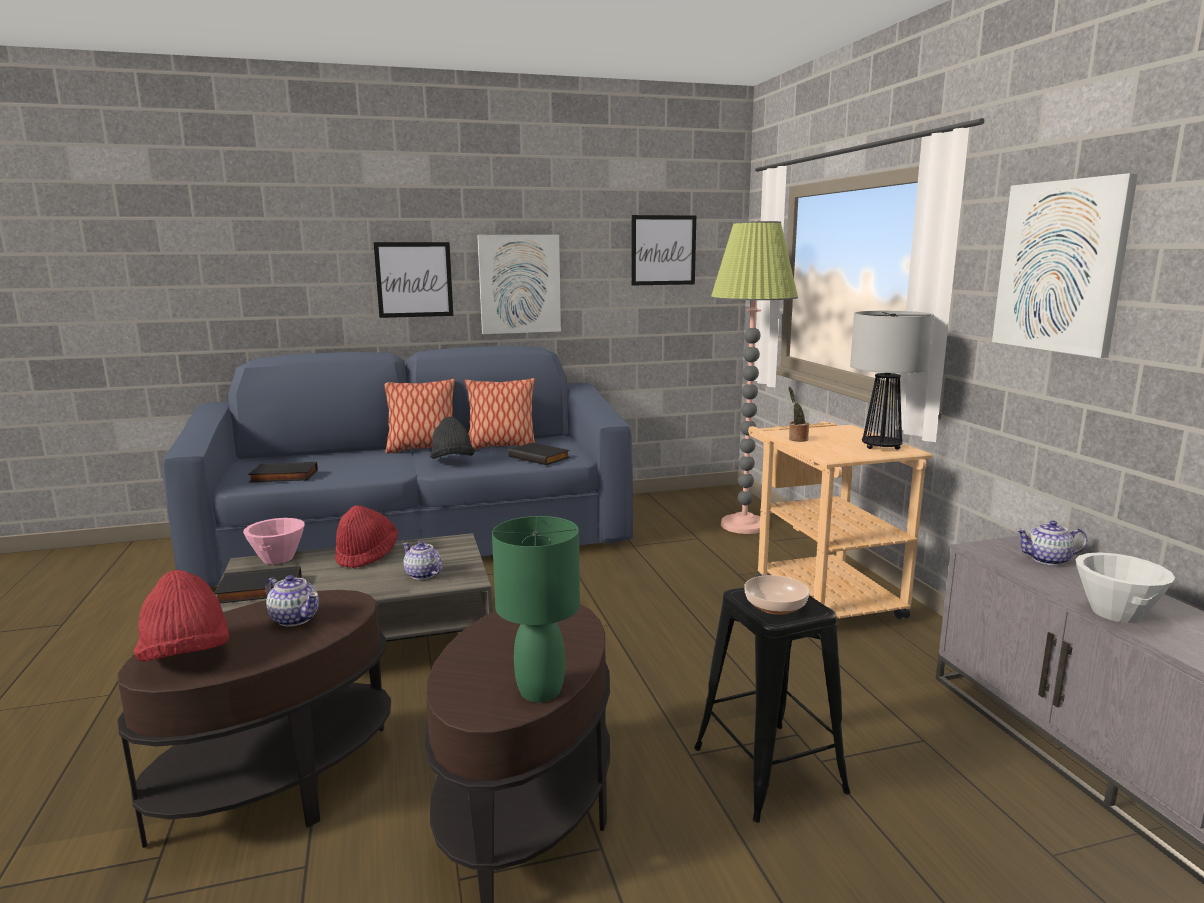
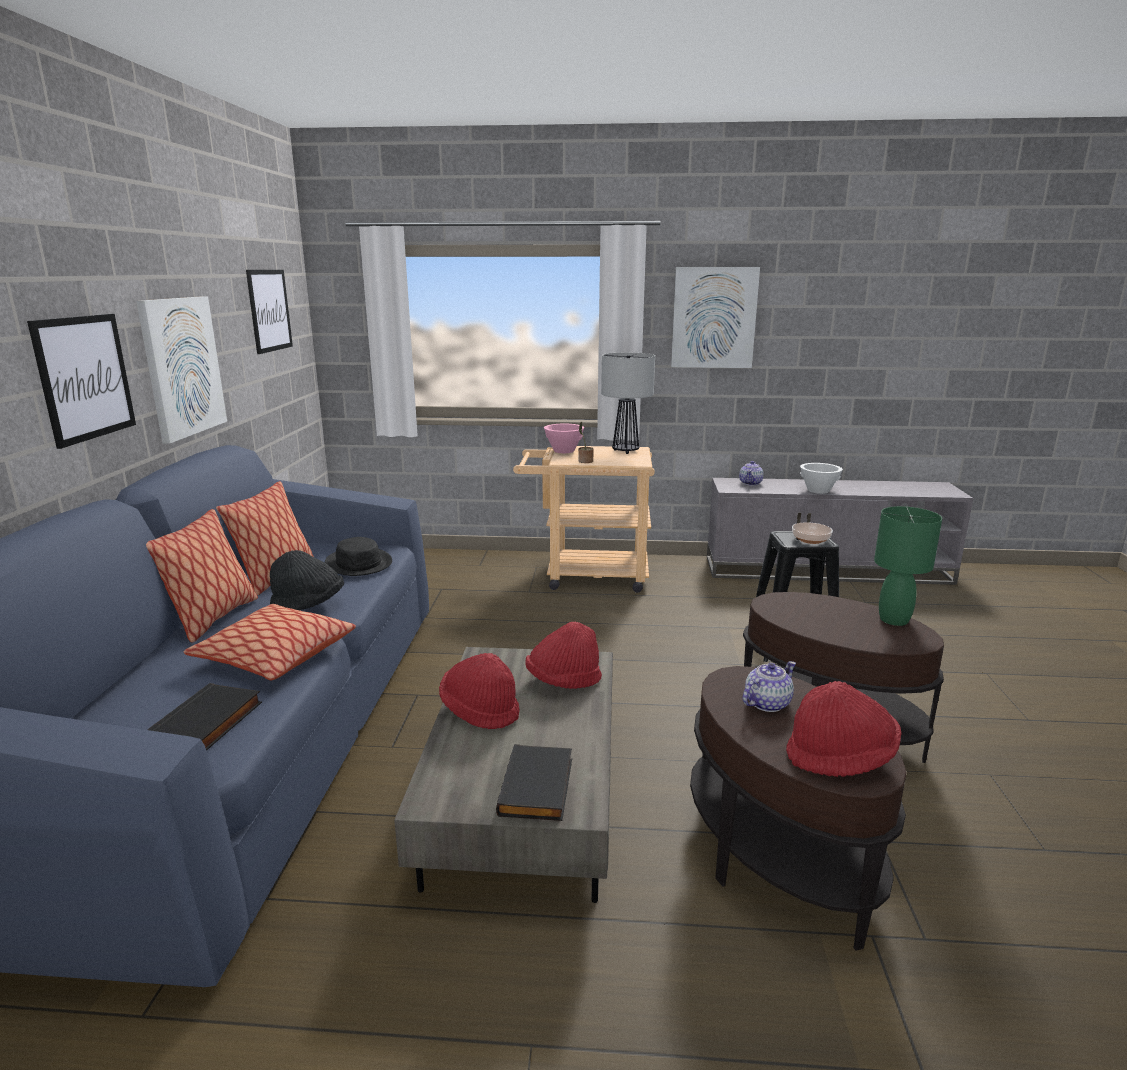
camera: 70 degrees left, 5 degrees up
(277, 558) = (436, 776): pink bowl -> pink bowl (564, 451)
(371, 471) = (274, 656): none -> pillow
(423, 575) = (563, 681): teapot -> red hat
(540, 457) = (359, 563): black book -> black hat
(744, 525) = (436, 566): floor lamp -> none

